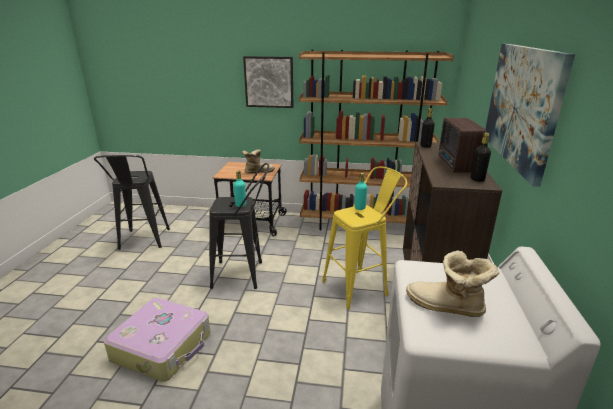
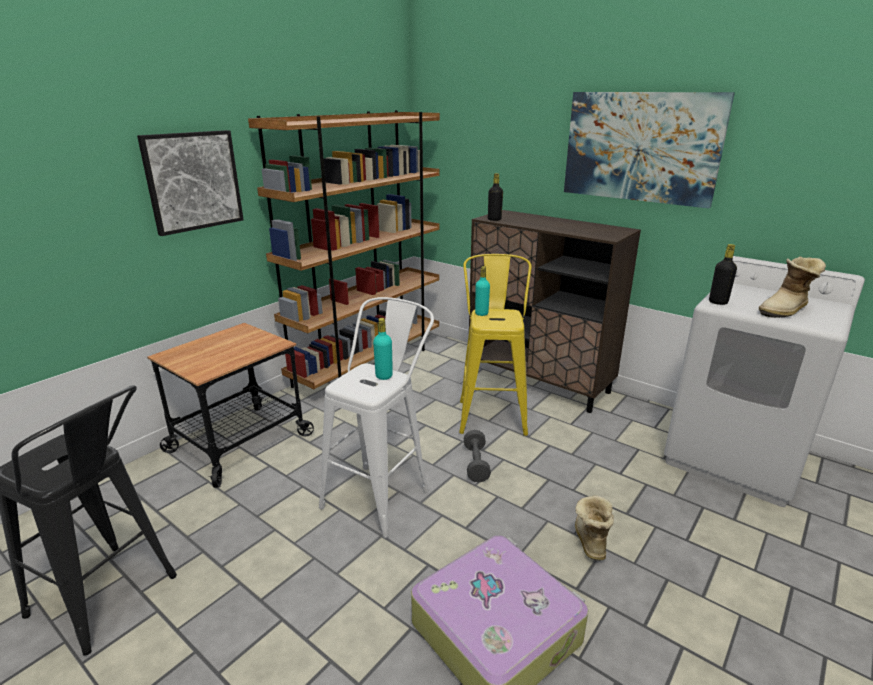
camera: 60 degrees left, 0 degrees up
(244, 275) = (382, 493): black stool -> white stool
(258, 172) = (245, 344): boot -> boot (589, 540)
(296, 297) = (476, 464): none -> grey dumbbell
(456, 166) = (568, 225): radio -> none
(477, 179) = (609, 228): black bottle -> black bottle (718, 302)

